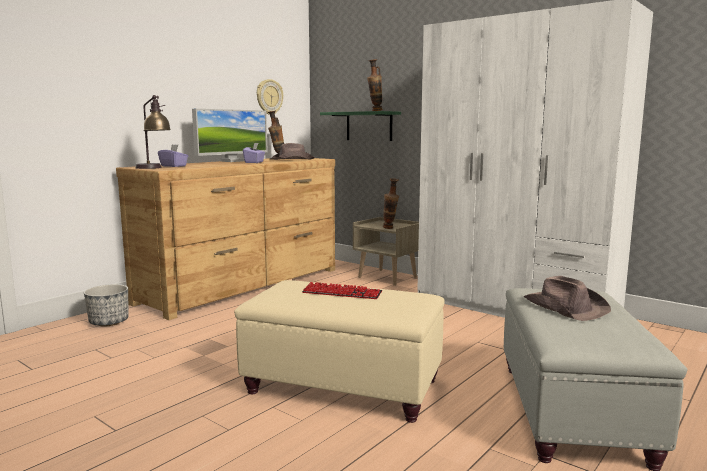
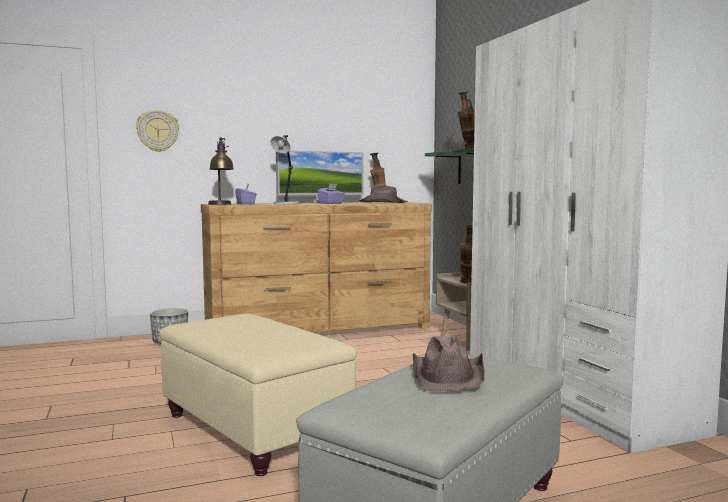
camera: 30 degrees right, 5 degrees down
(213, 164) = (285, 203): none -> grey table lamp
(269, 97) = (378, 139): wall clock -> wall clock (157, 131)
(342, 293) = (261, 329): keyboard -> none

